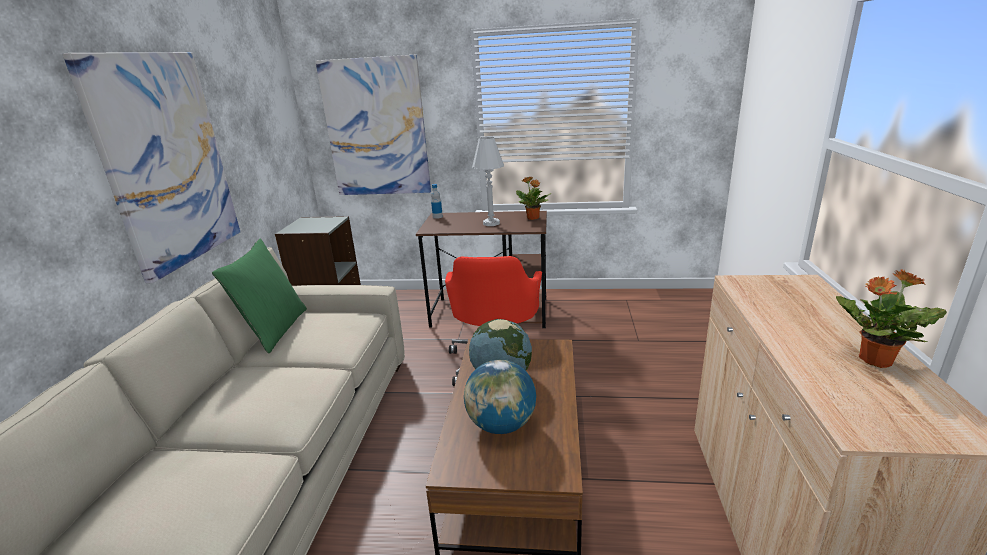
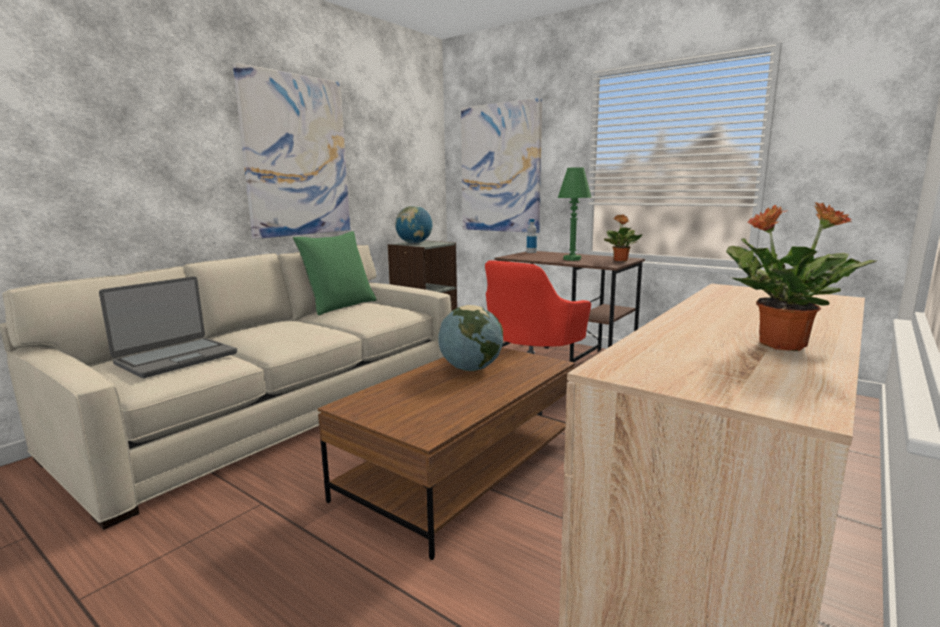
camera: 30 degrees right, 10 degrees down
(181, 490) = (176, 358): none -> laptop
(491, 223) = (572, 259): white table lamp -> green table lamp
(501, 425) = (425, 394): globe -> globe (414, 243)

